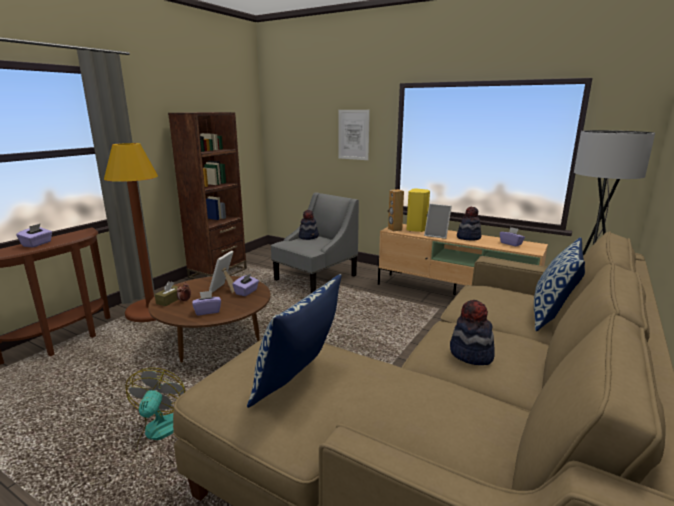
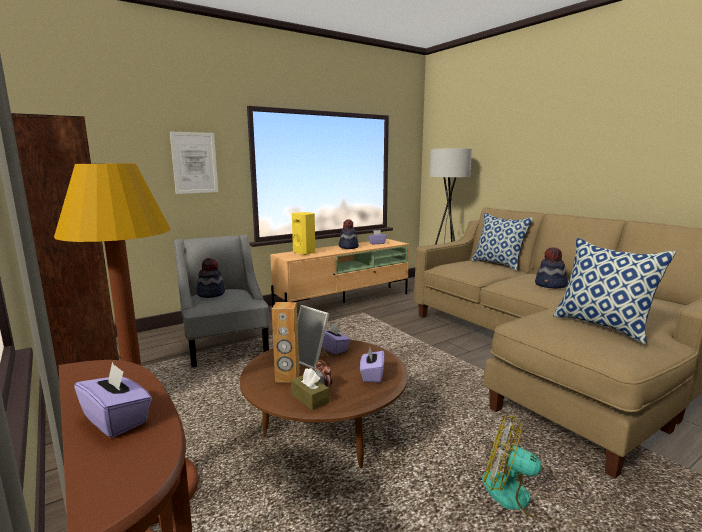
camera: 65 degrees left, 5 degrees down
(394, 229) = (292, 257): brown speaker -> brown speaker (287, 377)
(437, 235) = (330, 251): picture frame -> none

